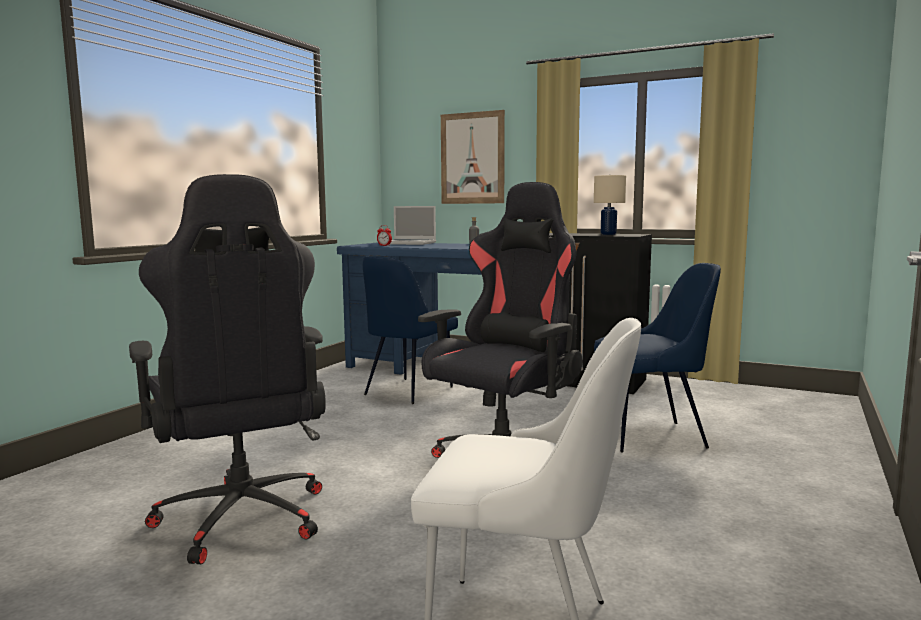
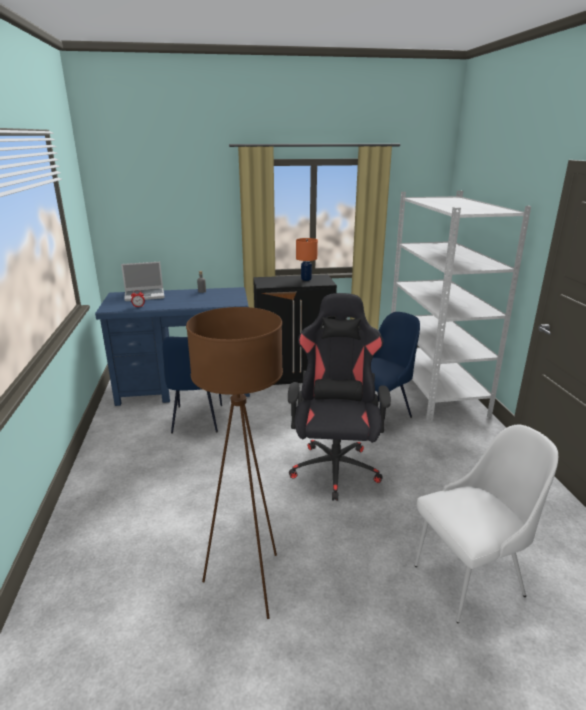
camera: 35 degrees left, 15 degrees up
(242, 517) = (247, 583): black office chair -> brown floor lamp
(472, 158) = (181, 218): picture -> none
(609, 234) = (306, 279): beige table lamp -> orange table lamp
(800, 431) = (434, 389): none -> white bookcase

